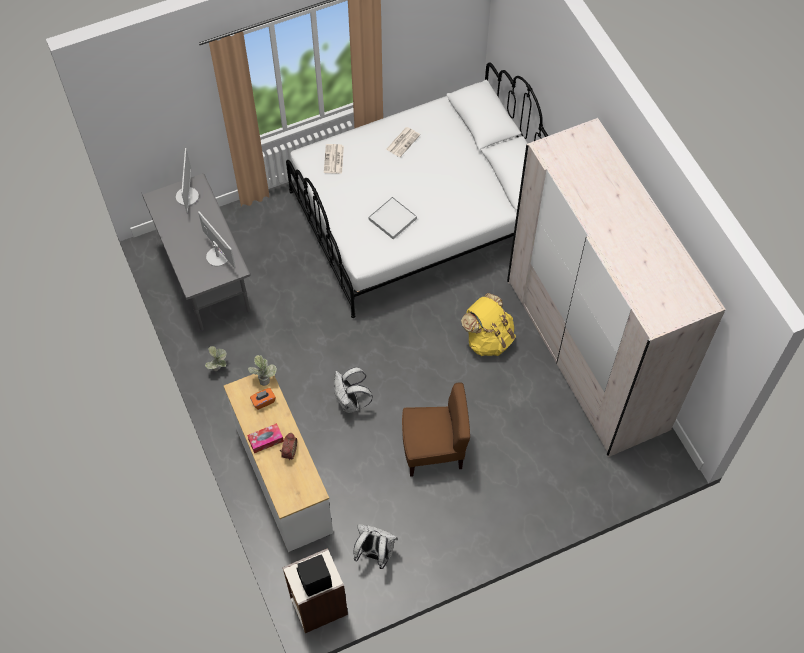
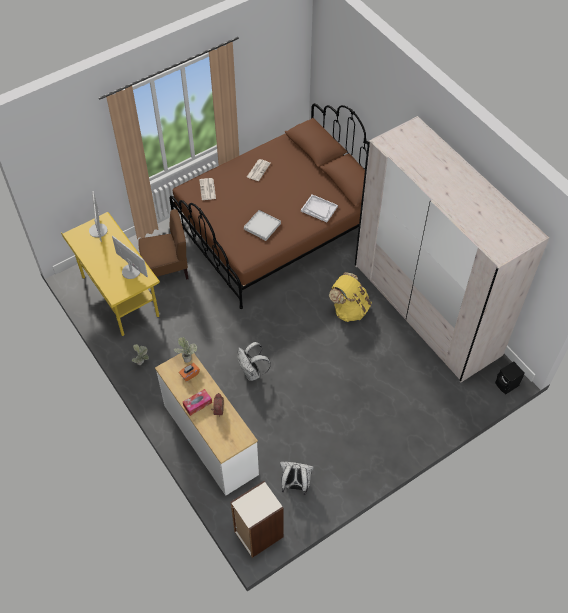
camera: 10 degrees left, 5 degrees down
(206, 280) = (120, 297): grey desk -> yellow desk
(316, 582) = (260, 509): black speaker -> black speaker (507, 385)
(421, 216) = (278, 227): white bed -> brown bed
(433, 450) = (325, 398): brown chair -> brown chair (166, 270)
(469, 206) = (319, 209): none -> white tray

